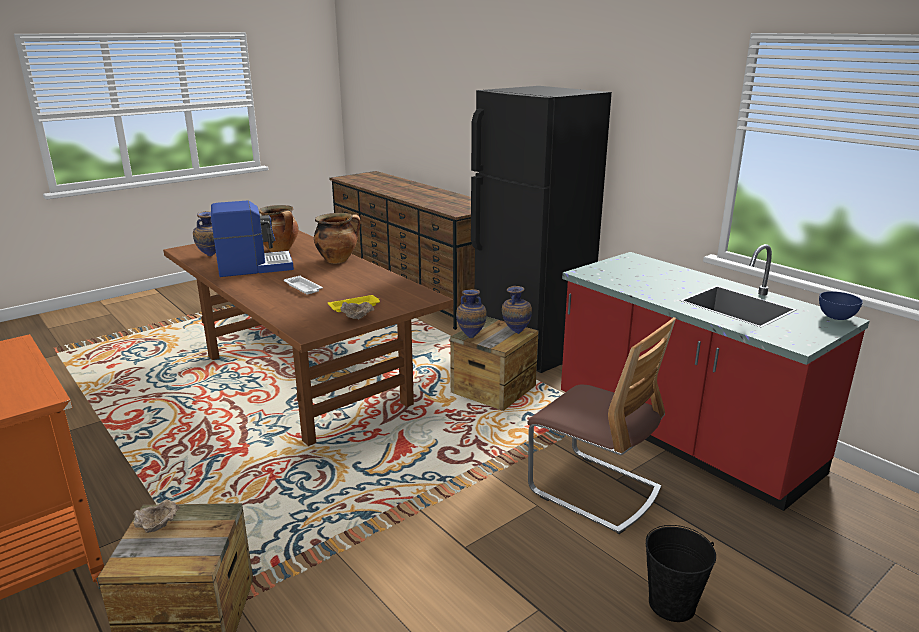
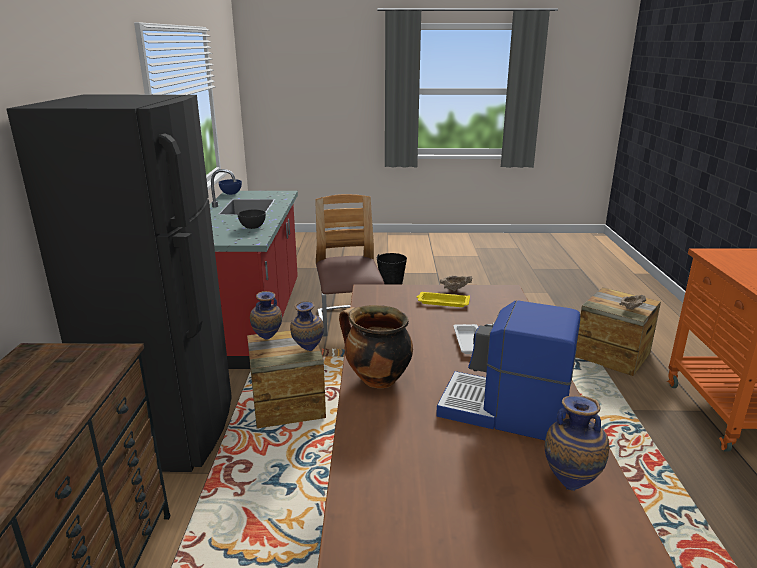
camera: 140 degrees left, 0 degrees up
(281, 250) = (431, 449): cooking pot -> none
(632, 283) = (252, 227): none -> grey bowl

